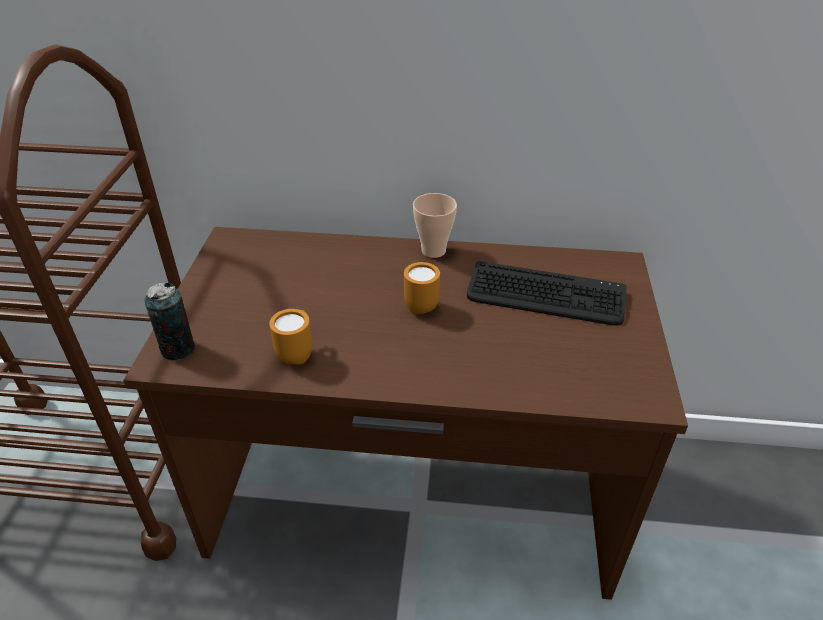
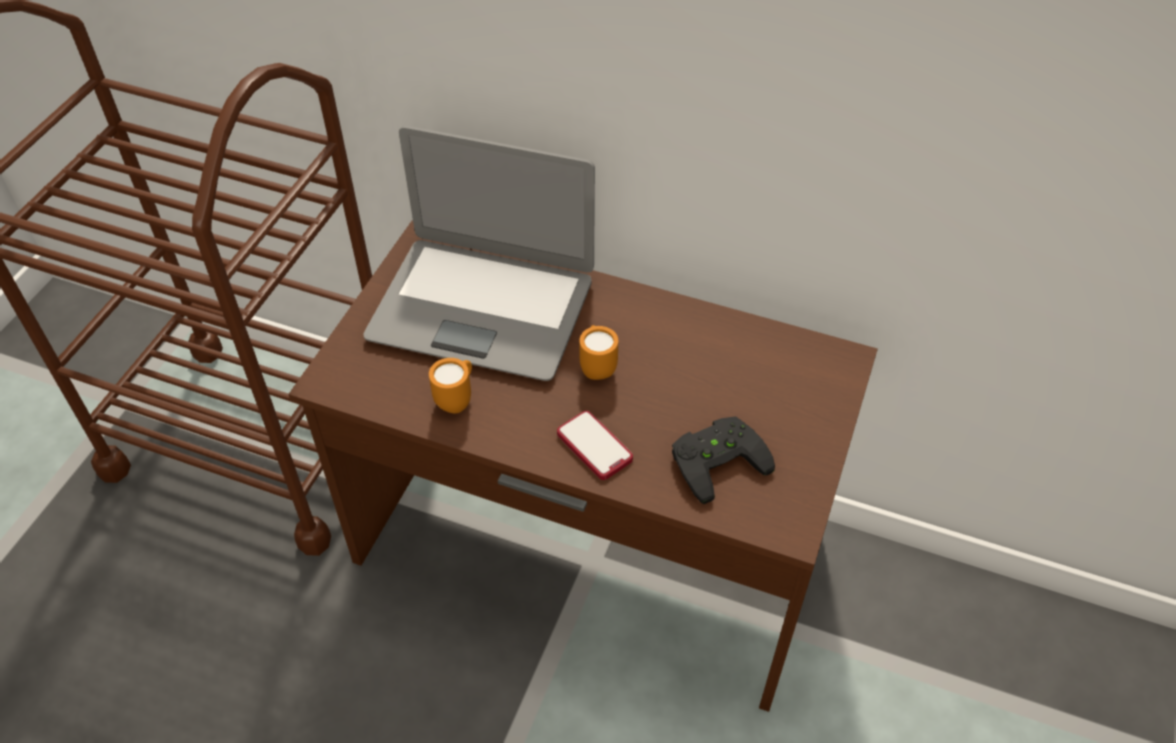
camera: 15 degrees right, 10 degrees up
(178, 349) = (344, 370): can -> none
(298, 278) = (482, 308): none -> laptop
(433, 251) = (638, 300): cup -> none
(442, 367) = (594, 446): none -> phone
(545, 295) = (738, 383): keyboard -> none
(556, 355) = (716, 458): none -> black game controller

